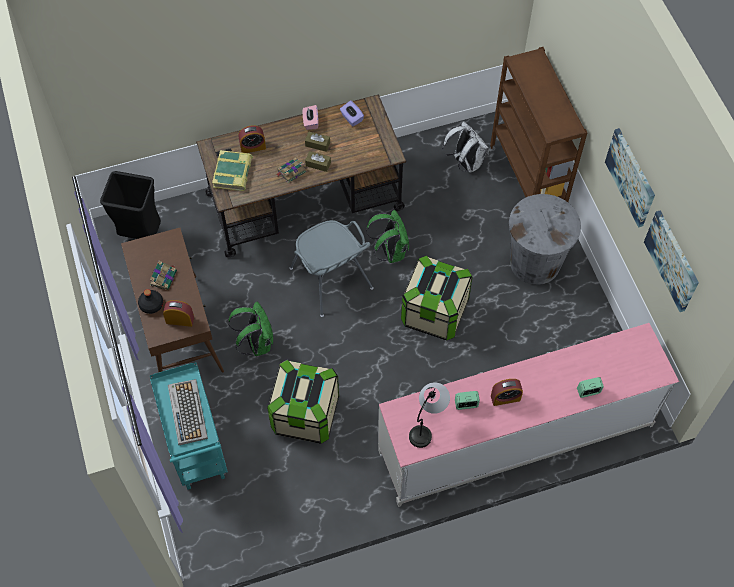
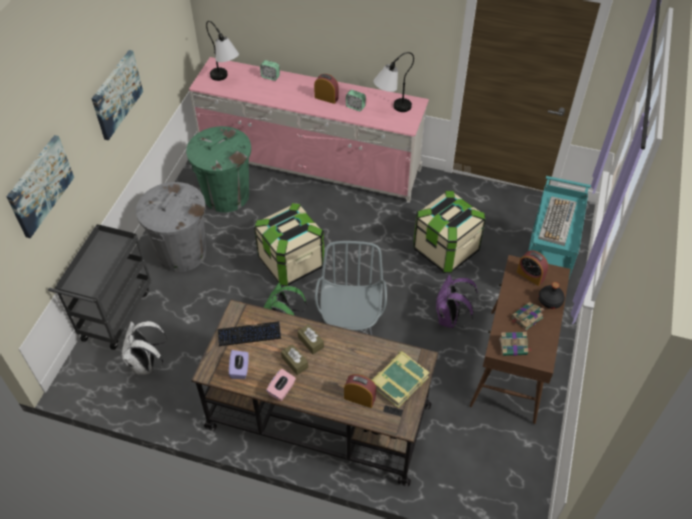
camera: 145 degrees left, 10 degrees down
(140, 234) = (501, 483): black trash can -> none
(256, 343) = (450, 318): green backpack -> purple backpack
(291, 171) = (341, 350): book -> book (513, 347)
(367, 144) = (249, 334): none -> keyboard
(526, 180) = (116, 317): brown bookcase -> grey cart
(558, 343) = (226, 195): none -> green trash can
(625, 356) = (225, 81): none -> table lamp
(672, 260) = (157, 44): picture -> picture (40, 185)

